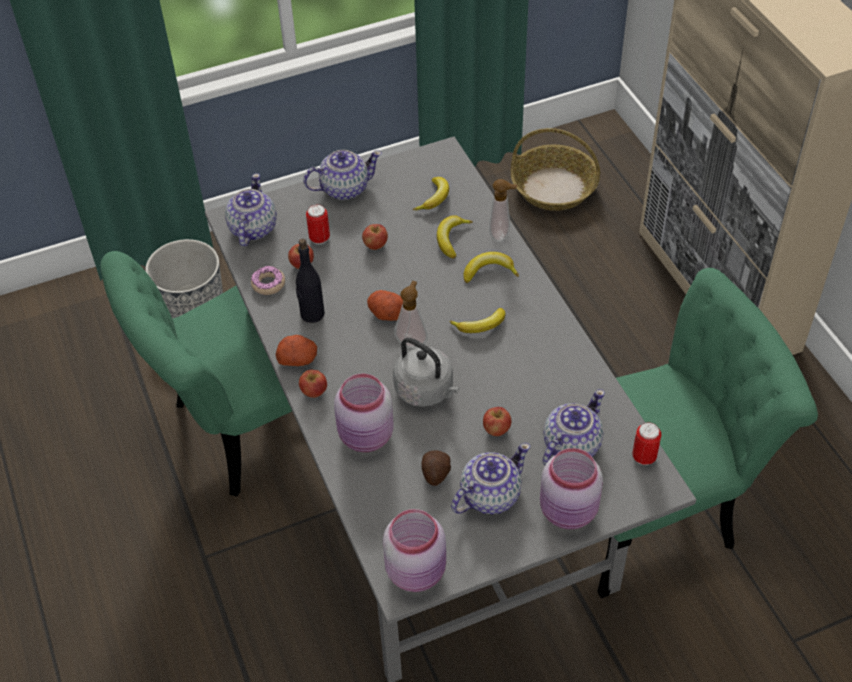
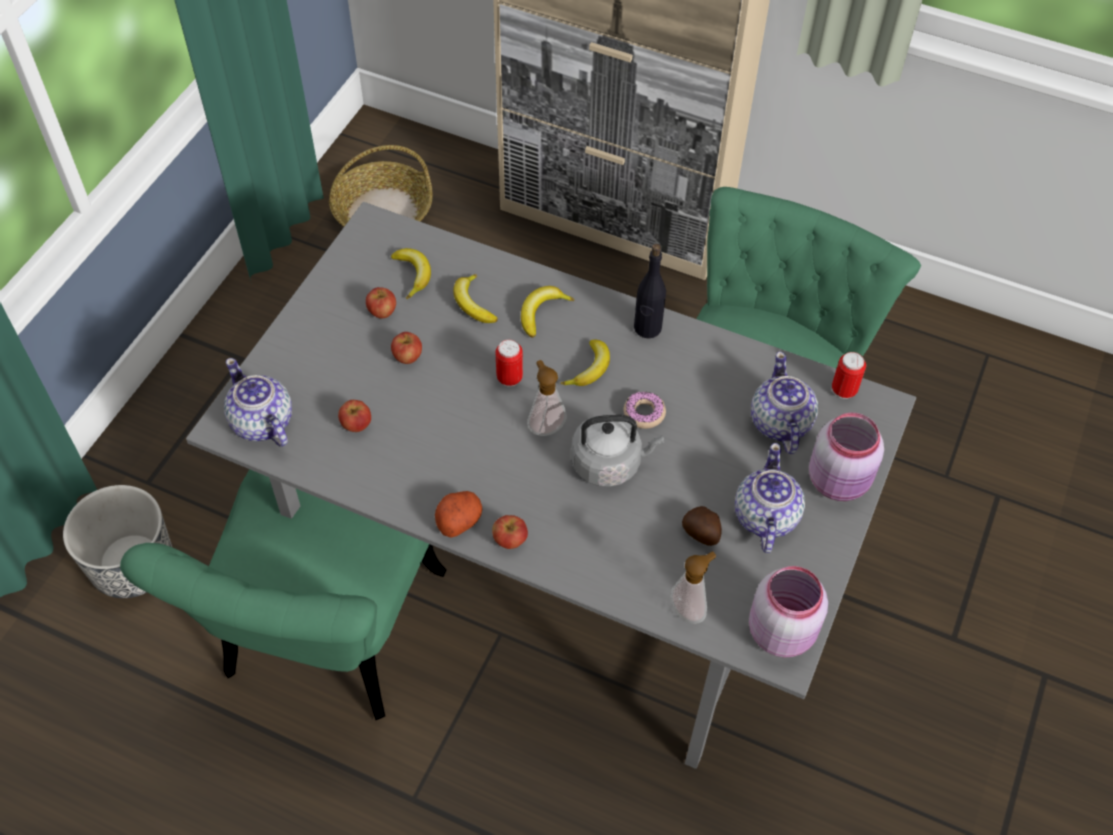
camera: 45 degrees left, 5 degrees up
(268, 284) = (344, 467): donut -> donut (644, 413)
(312, 314) = (422, 467): black bottle -> black bottle (647, 328)
(319, 238) = (344, 387): can -> can (509, 378)
(344, 188) = (312, 321): teapot -> none
(366, 437) = (605, 546): pink jar -> none
(386, 313) = (492, 416): potato -> none
(496, 430) = (706, 454): apple -> apple (382, 312)
(501, 235) = (515, 271): soap dispenser -> soap dispenser (689, 609)

